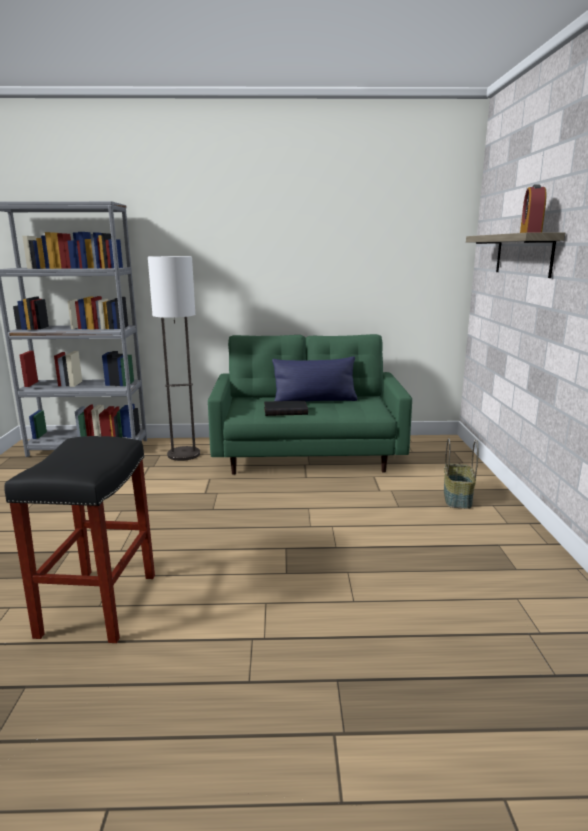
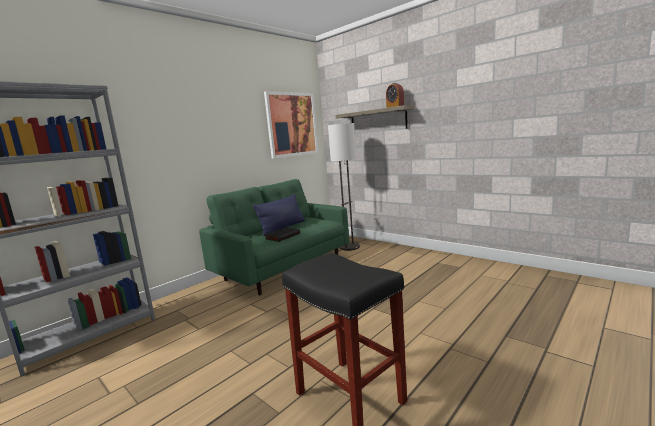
camera: 45 degrees left, 5 degrees down
(184, 454) = (197, 302): floor lamp -> floor lamp (349, 247)
(402, 247) = (292, 124): none -> picture
(458, 498) = (389, 254): basket -> none

